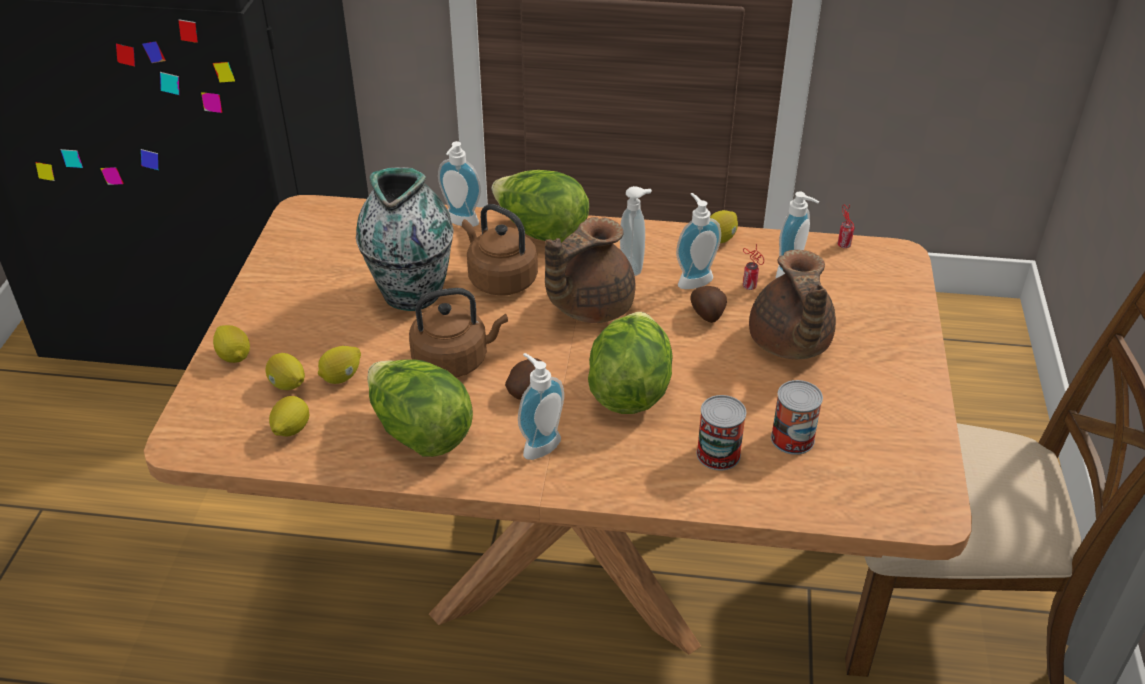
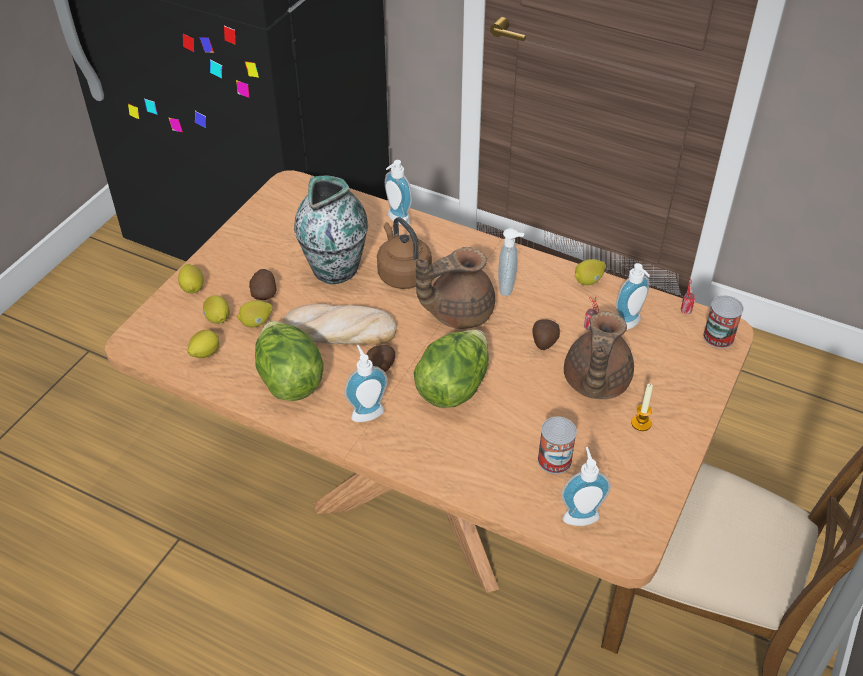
camera: 20 degrees right, 5 degrees up
(334, 340) = (264, 293): none -> potato
(454, 360) = (339, 330): brown kettle -> bread
(541, 232) = (452, 242): lettuce -> none
(693, 279) = (548, 310): soap dispenser -> soap dispenser (580, 514)
(718, 454) = (492, 456): can -> can (718, 337)
(865, 373) = (641, 423): none -> candle

